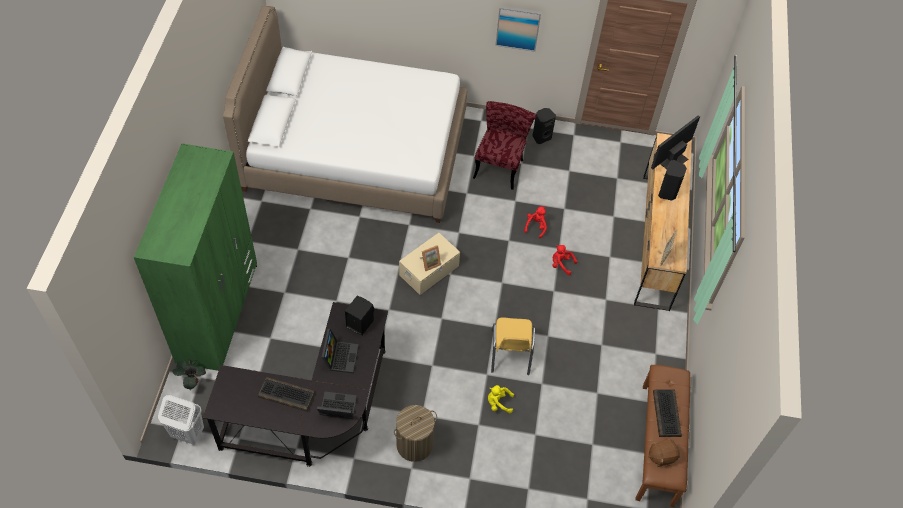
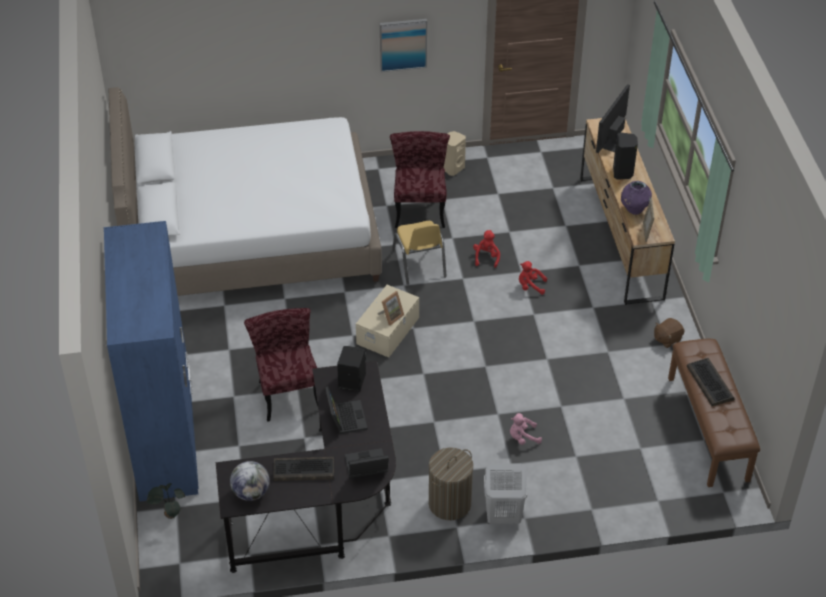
camera: 15 degrees left, 10 degrees down
(187, 433) = (187, 566): white laundry basket -> white laundry basket (502, 516)
(218, 312) = (166, 437): green wardrobe -> blue wardrobe
(236, 402) = (251, 492): none -> globe
(328, 300) = (287, 390): none -> red chair
(498, 403) = (523, 437): yellow plush toy -> pink plush toy
(510, 352) = (513, 386): yellow chair -> yellow chair (419, 263)
(541, 137) = (452, 168): black speaker -> beige speaker
(661, 456) = (722, 423): brown plush toy -> brown plush toy (667, 339)
(663, 231) = (634, 209): none -> purple vase

